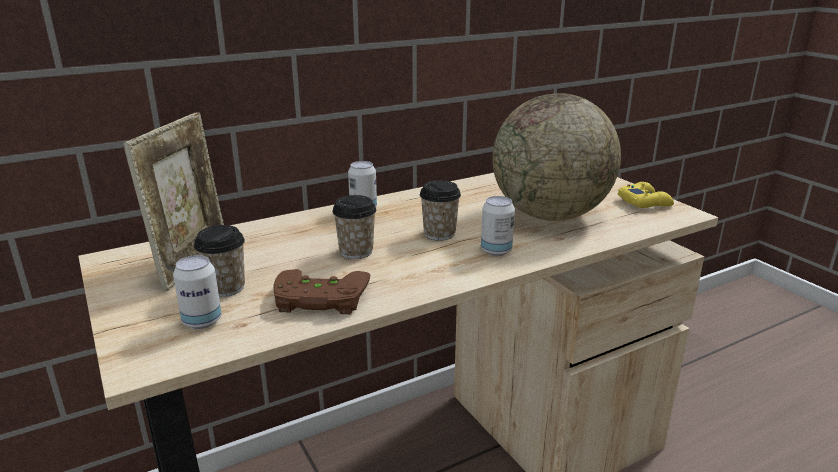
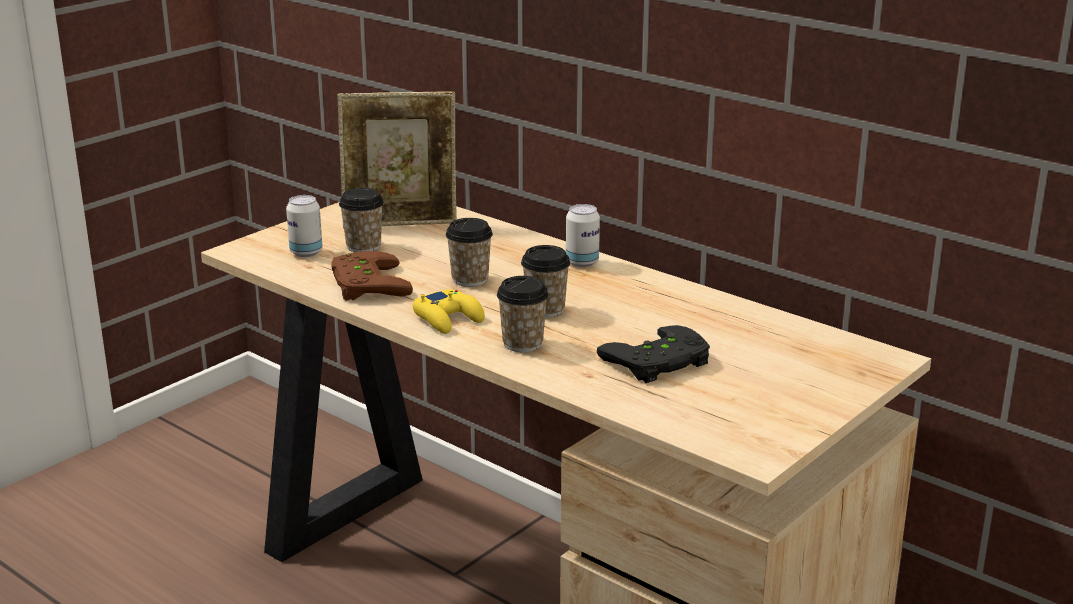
camera: 70 degrees right, 0 degrees up
(496, 251) = (522, 343): can -> cup
(550, 215) = (659, 363): globe -> black game controller
(644, 202) = (773, 424): yellow game controller -> yellow game controller (448, 319)

